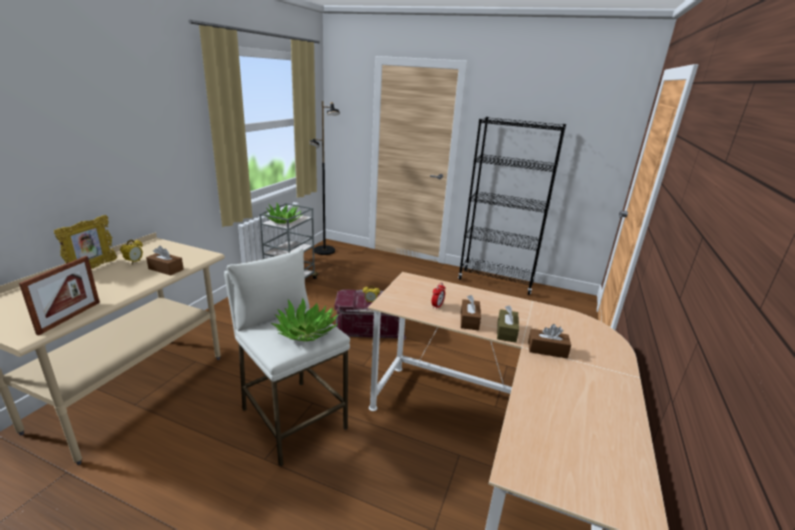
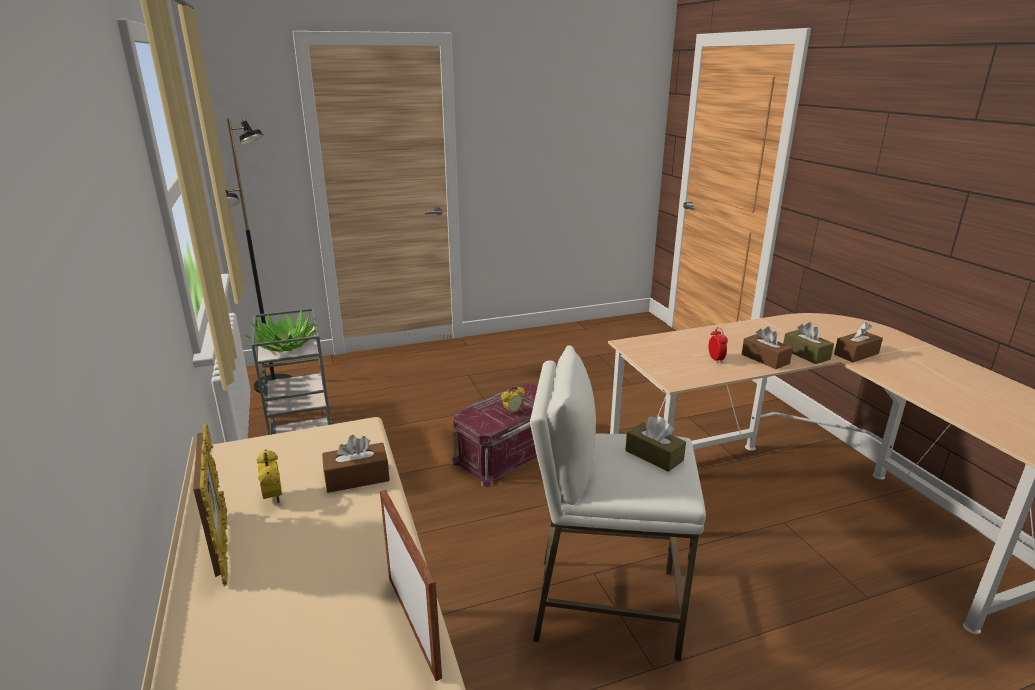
camera: 40 degrees left, 0 degrees up
(306, 332) = (654, 455): potted plant -> brown tissue box
(495, 282) = (547, 335): black bookcase -> none

